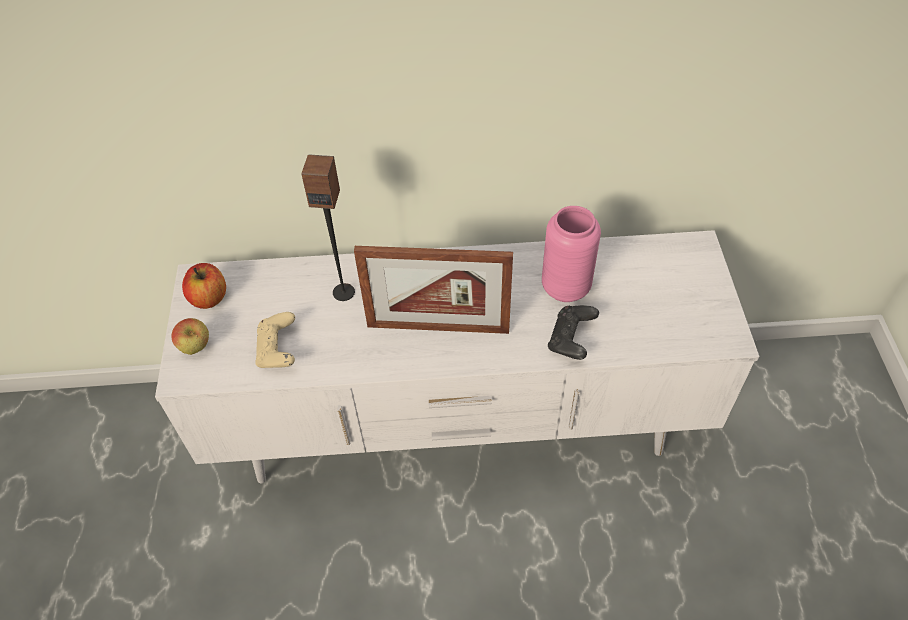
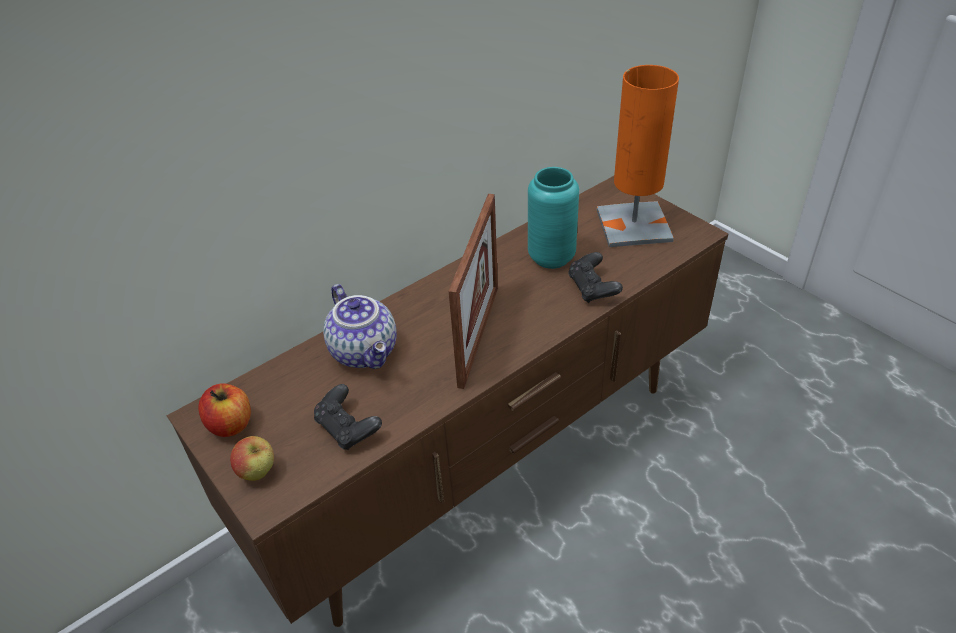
camera: 35 degrees left, 10 degrees down
(278, 350) = (348, 428): beige game controller -> black game controller
(344, 292) = (366, 351): speaker -> teapot
(438, 328) = (478, 335): picture frame -> picture frame turned 45 degrees counterclockwise
(458, 429) = (486, 466): white tv stand -> brown tv stand
(565, 288) = (551, 257): pink vase -> turquoise vase
(673, 296) = (633, 225): none -> orange table lamp

